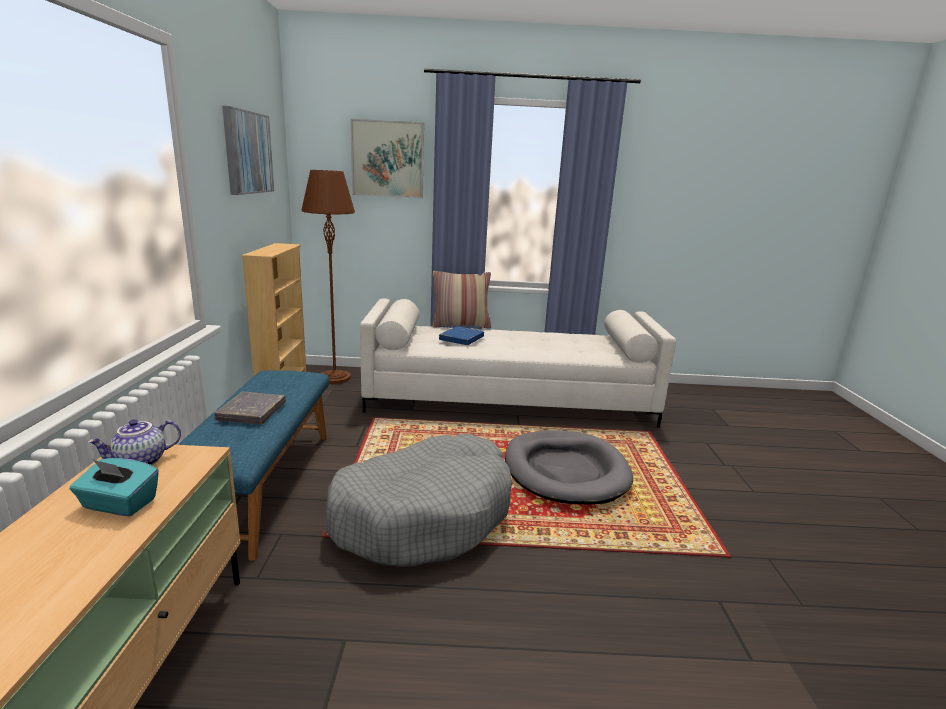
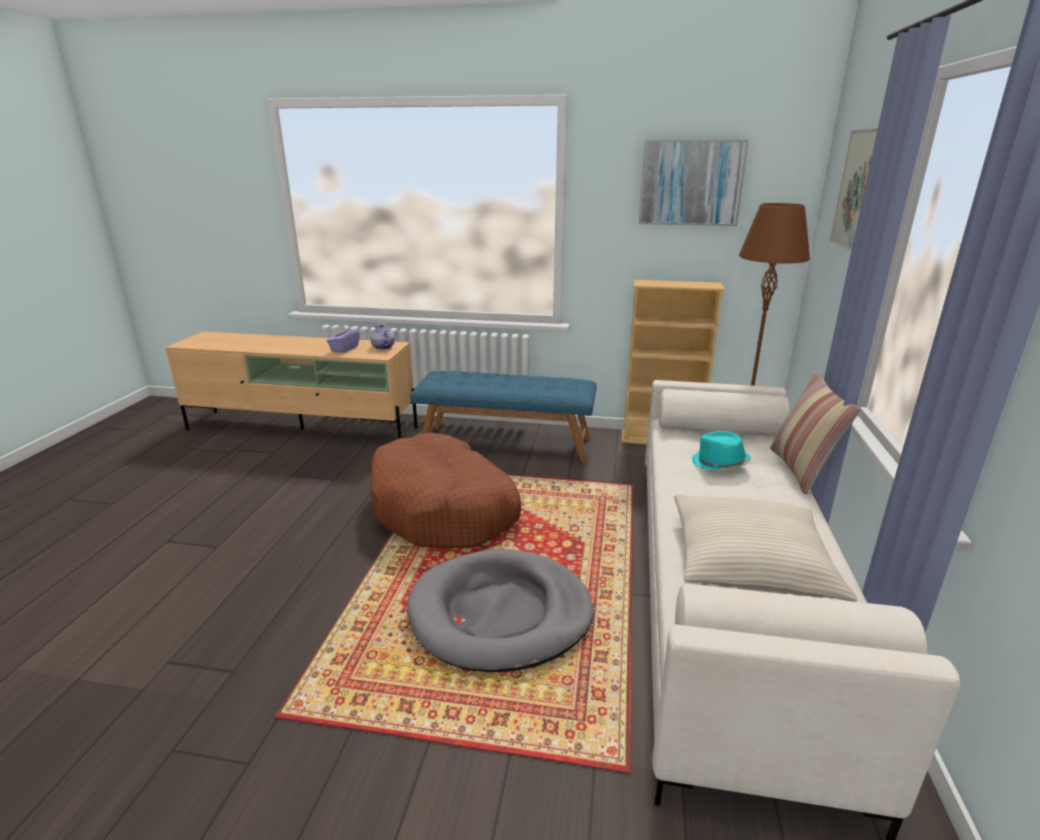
camera: 100 degrees right, 5 degrees up
(119, 504) = (344, 349): turquoise tissue box -> purple tissue box
(251, 412) = (496, 381): grey book -> none
(423, 515) = (444, 509): grey dog bed -> brown dog bed
(461, 339) = (719, 464): blue book -> turquoise hat
(564, 344) = (749, 561): none -> beige pillow

